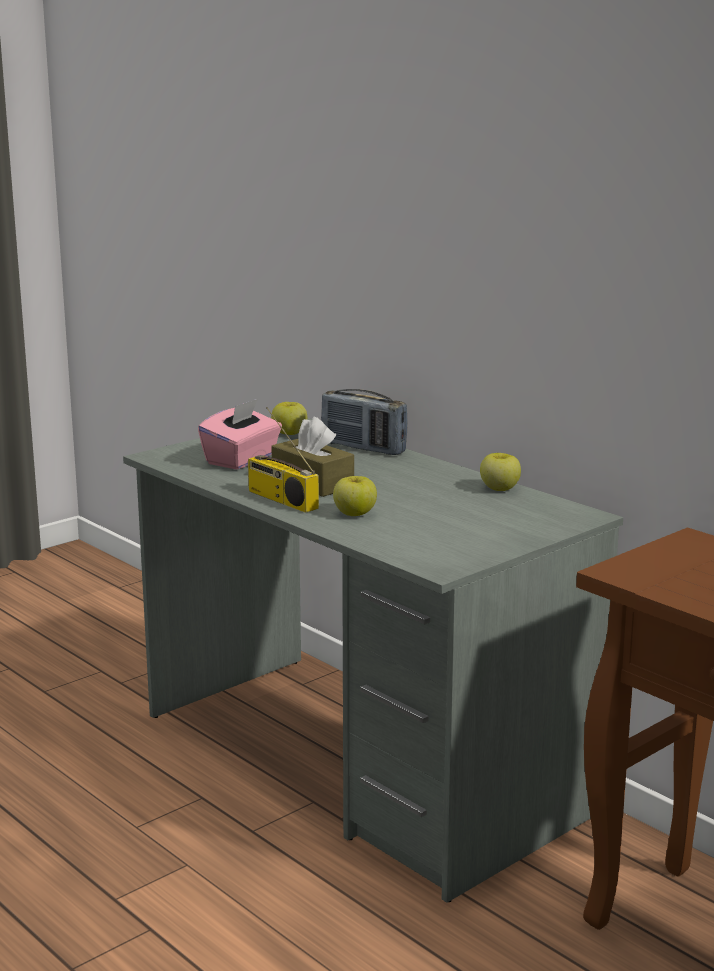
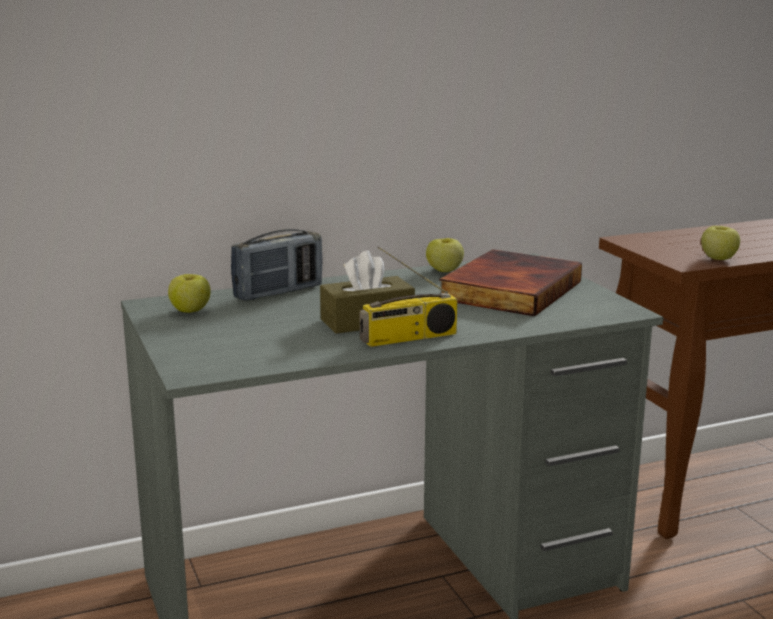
camera: 70 degrees left, 0 degrees up
(242, 459) = (258, 338): pink tissue box -> none
(354, 514) = (473, 318): apple -> apple (718, 258)
(462, 517) = (509, 289): none -> book

